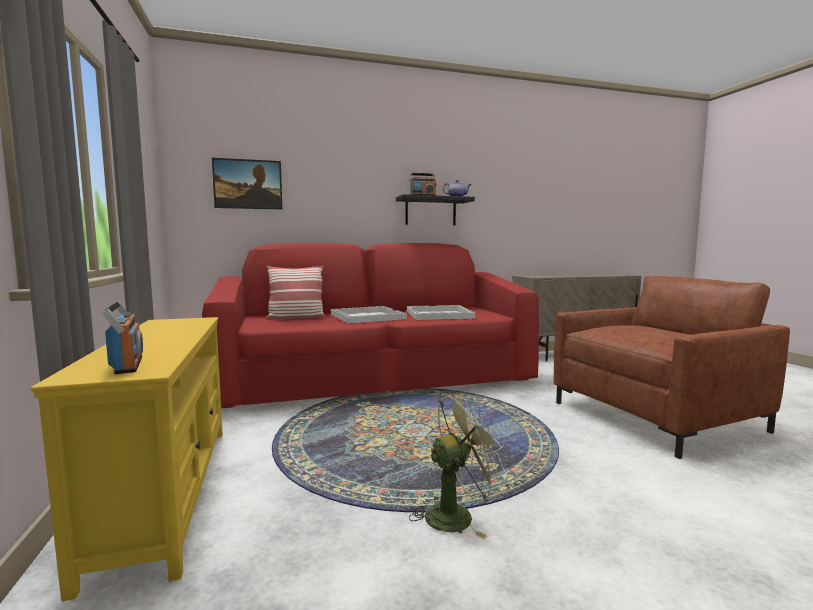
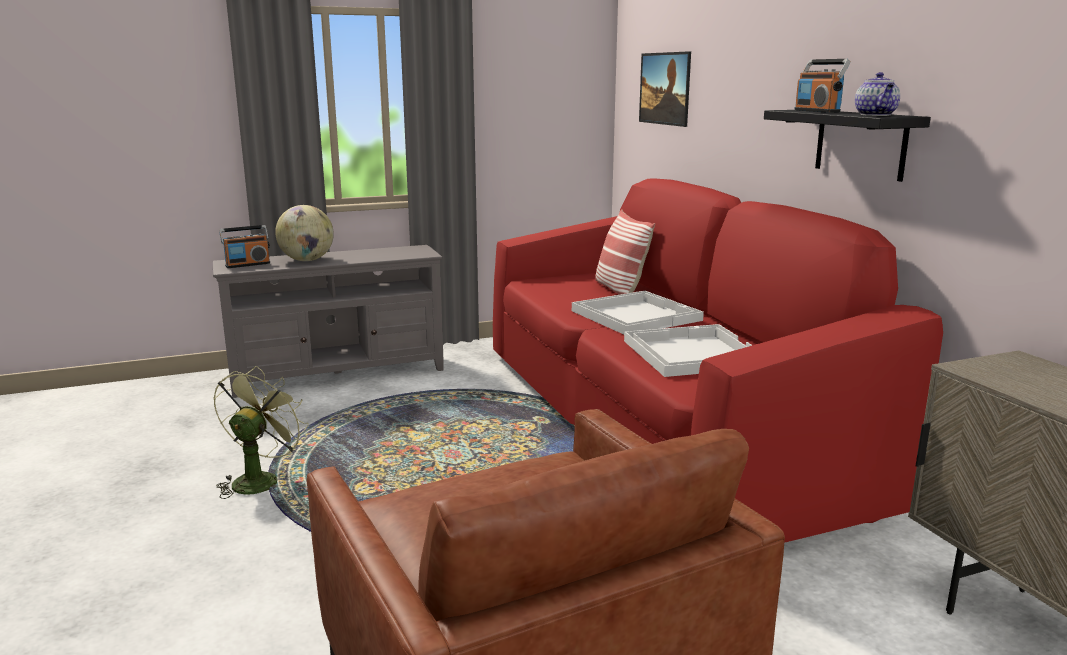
camera: 85 degrees right, 10 degrees up
(154, 345) = (307, 260): none -> globe
(165, 493) = (338, 374): yellow tv stand -> grey tv stand
(457, 515) = (259, 479): green fan -> green fan turned 135 degrees counterclockwise

